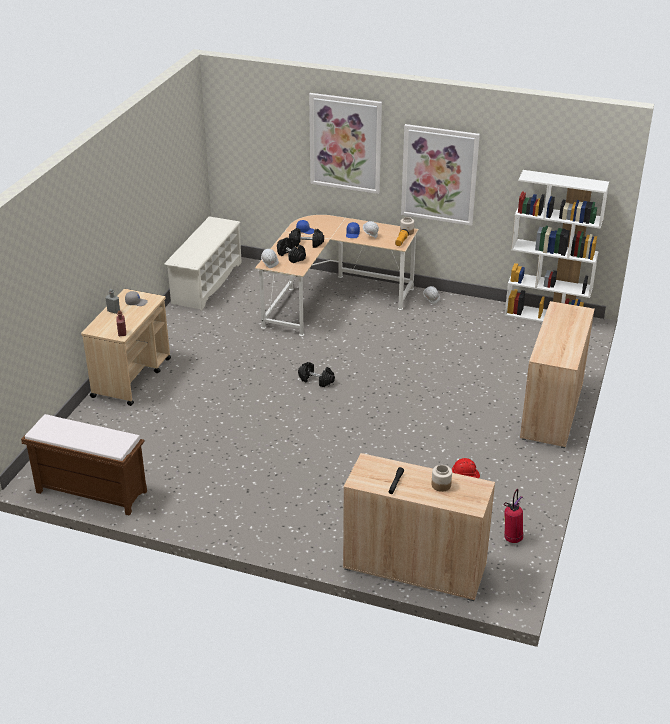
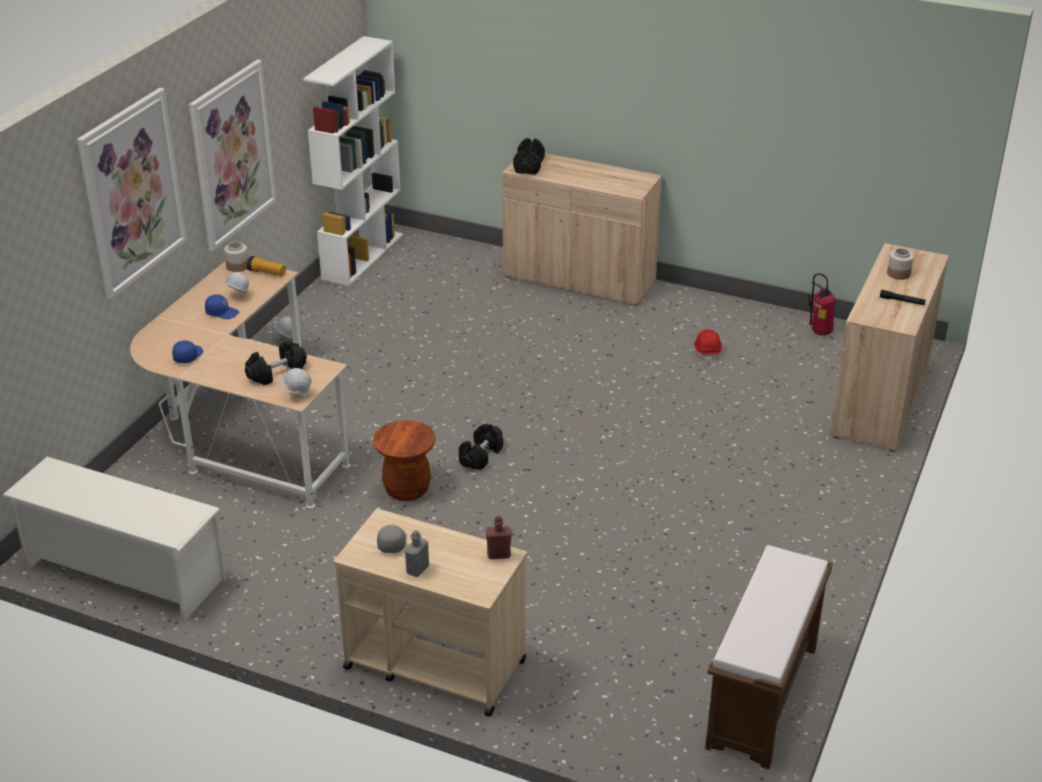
camera: 85 degrees left, 0 degrees up
(280, 357) = (407, 489): none -> brown stool
(306, 244) = (237, 357): black dumbbell -> black dumbbell (529, 166)

